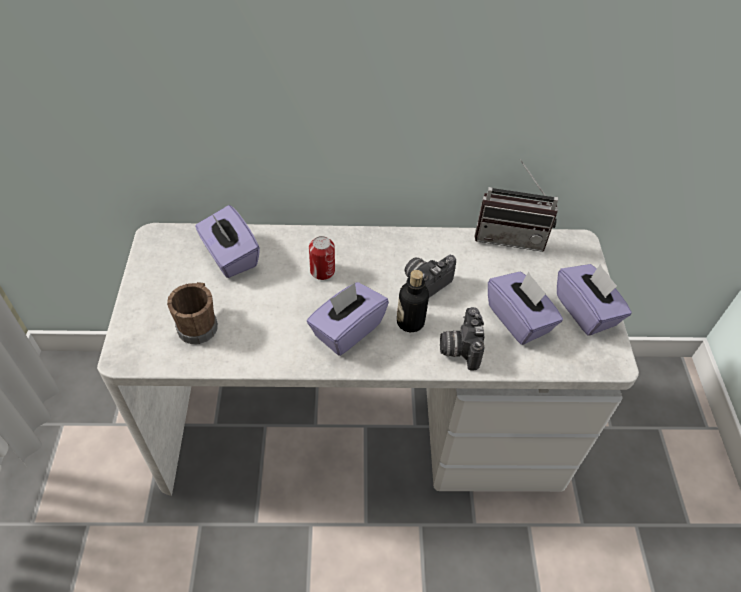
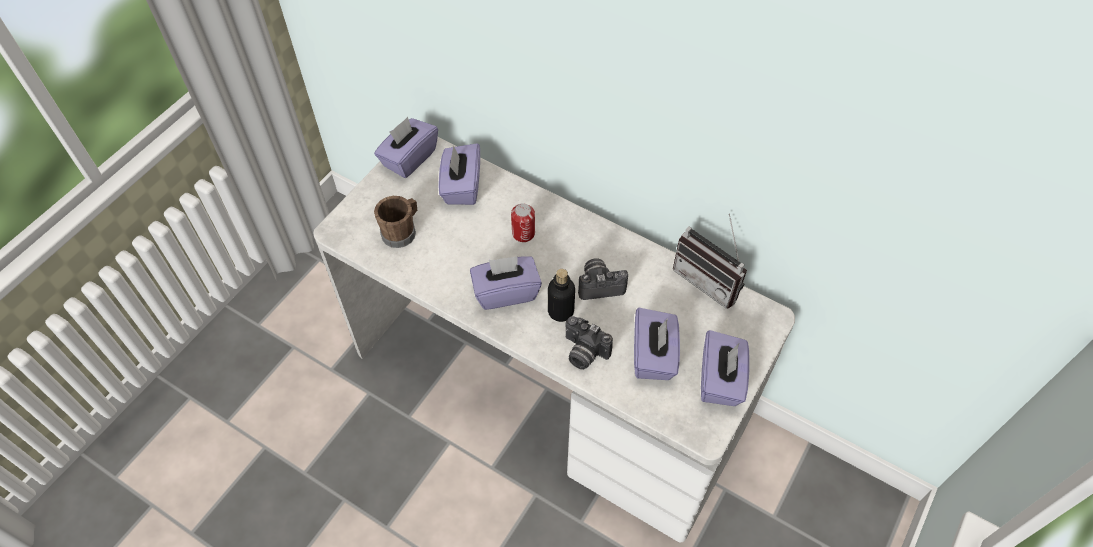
camera: 35 degrees right, 5 degrees up
(156, 254) = (409, 158): none -> purple tissue box
(459, 348) = (583, 353): camera -> camera turned 90 degrees counterclockwise

